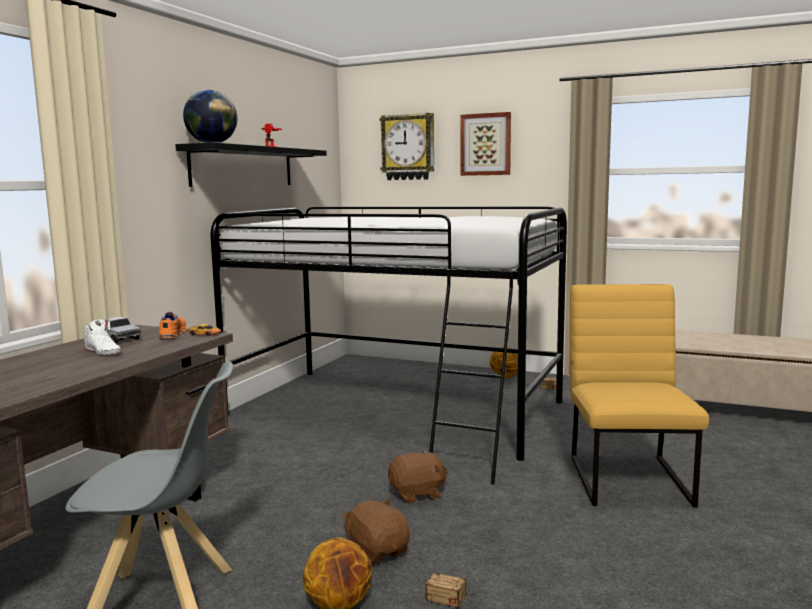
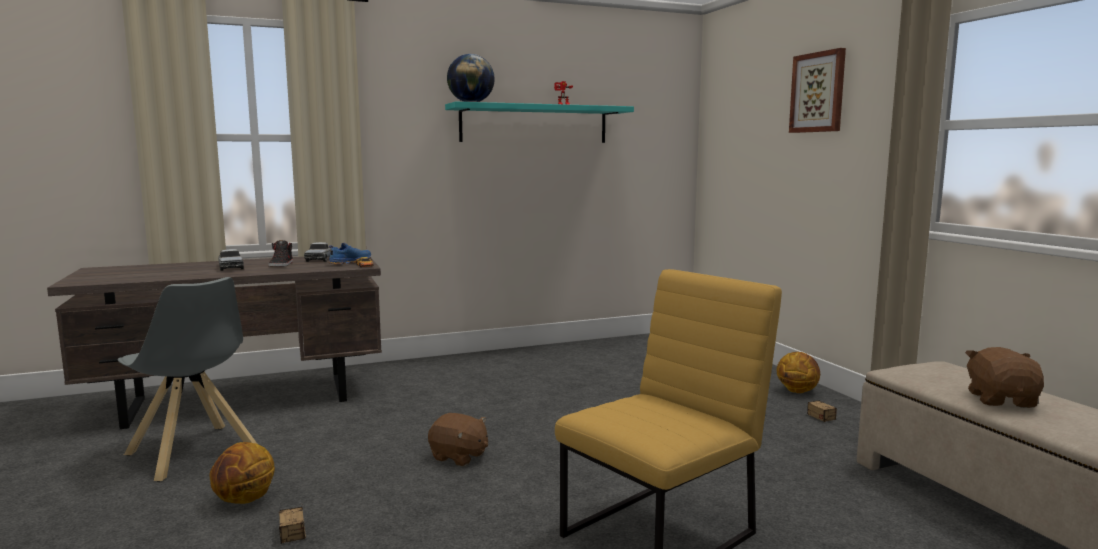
camera: 45 degrees right, 0 degrees up
(48, 366) = (230, 267): none -> toy truck
(103, 351) = (281, 265): white shoe -> black shoe
(172, 335) = (349, 262): orange shoe -> blue shoe
(243, 167) = (534, 124): black shelf -> turquoise shelf
(377, 552) = (338, 481): brown plush toy -> brown plush toy (1001, 400)
(397, 410) = (611, 388): black bed -> none
(408, 147) = (749, 100): wall clock -> none

